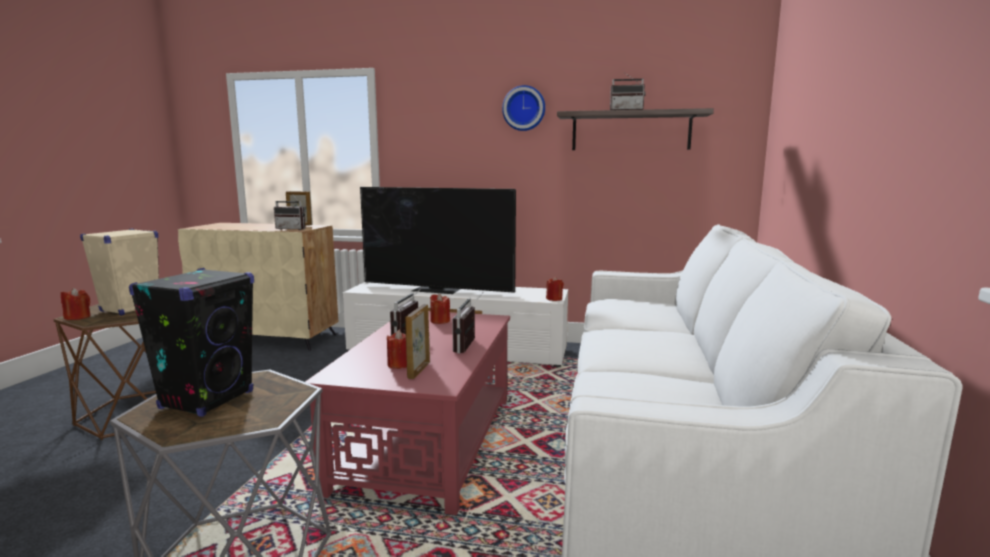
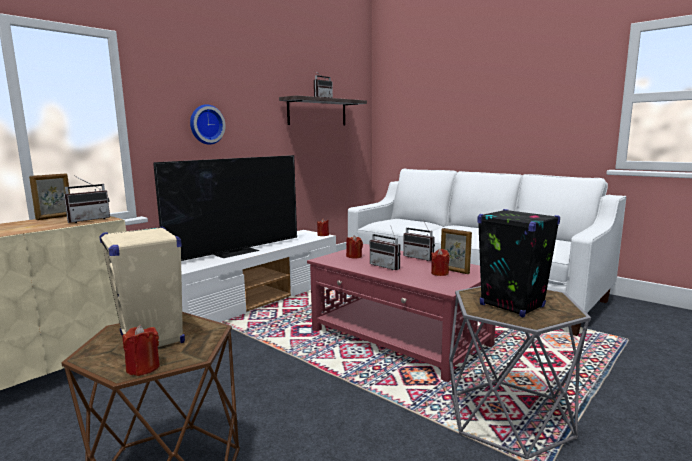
camera: 60 degrees left, 0 degrees up
(524, 108) = (255, 90): wall clock -> wall clock (206, 124)

